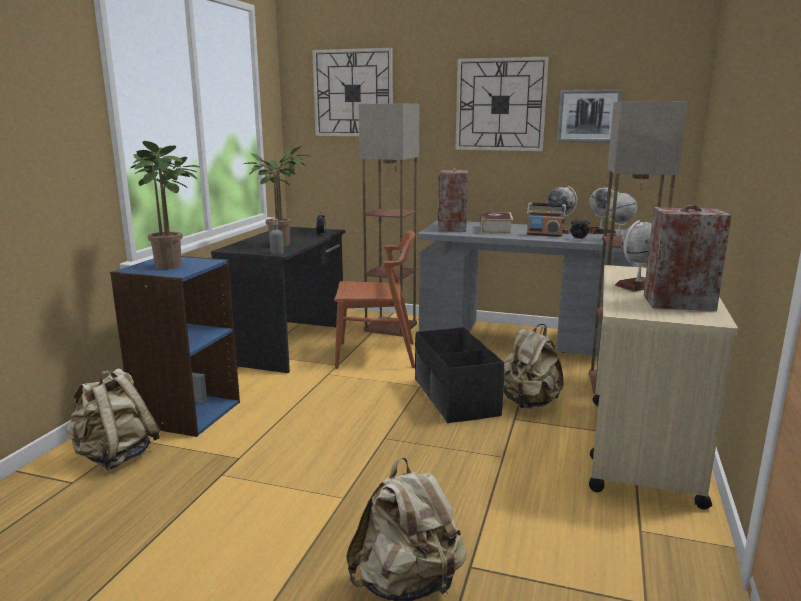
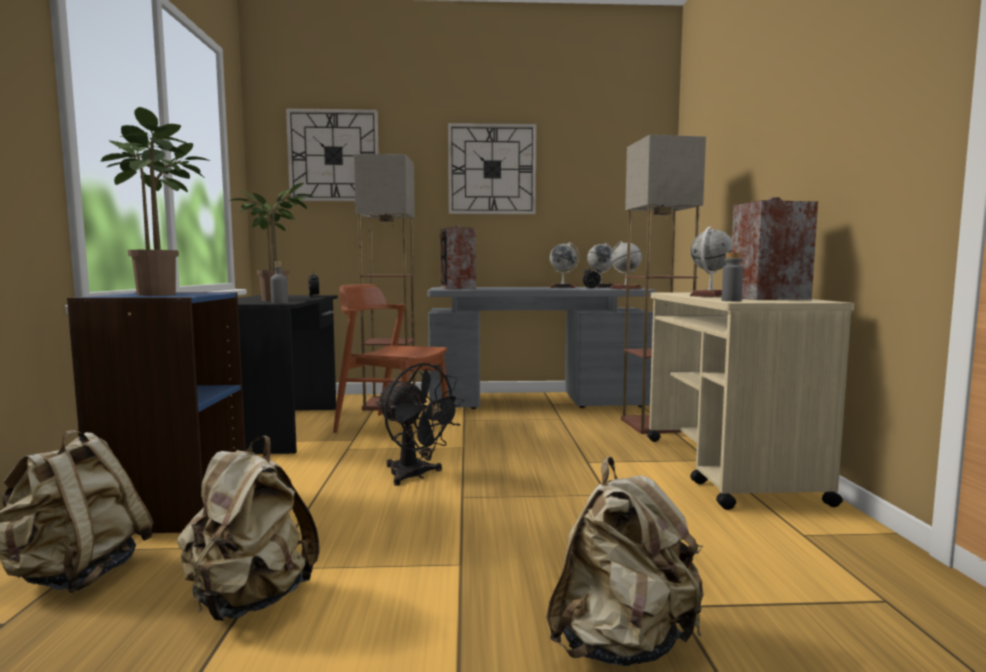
camera: 20 degrees left, 10 degrees down
(363, 410) = (415, 476): none -> black fan
(376, 355) = (392, 427): brown chair -> brown chair turned 135 degrees counterclockwise
(455, 397) = (509, 452): black storage box -> none
(495, 229) = (502, 288): book -> none
(529, 403) = (589, 447): beige backpack -> beige backpack (249, 601)
(544, 235) = (554, 288): radio -> none
(588, 116) = (576, 181): picture -> none
(620, 308) = (731, 300): none -> grey bottle

